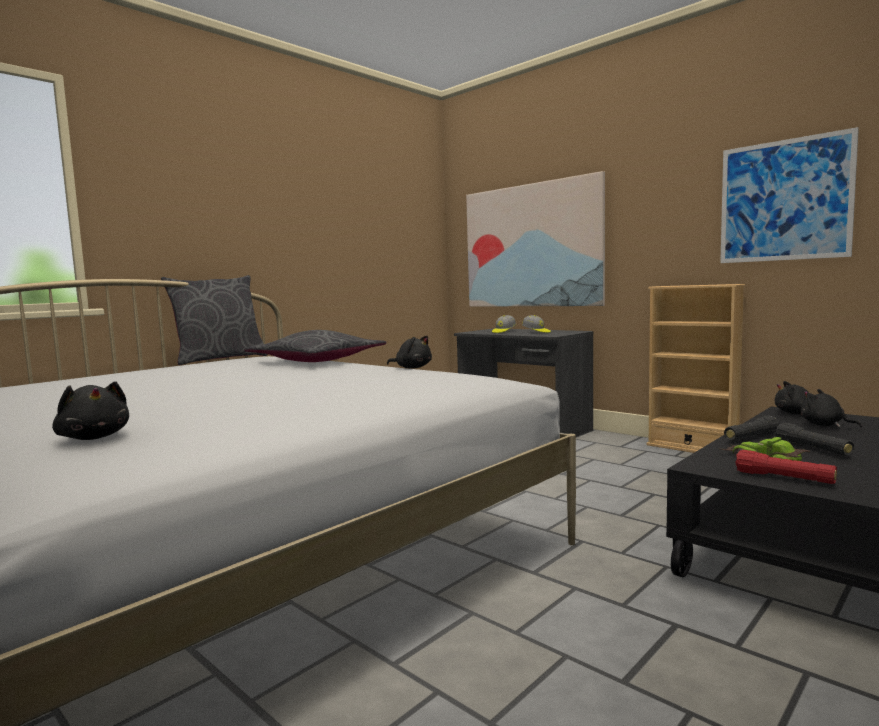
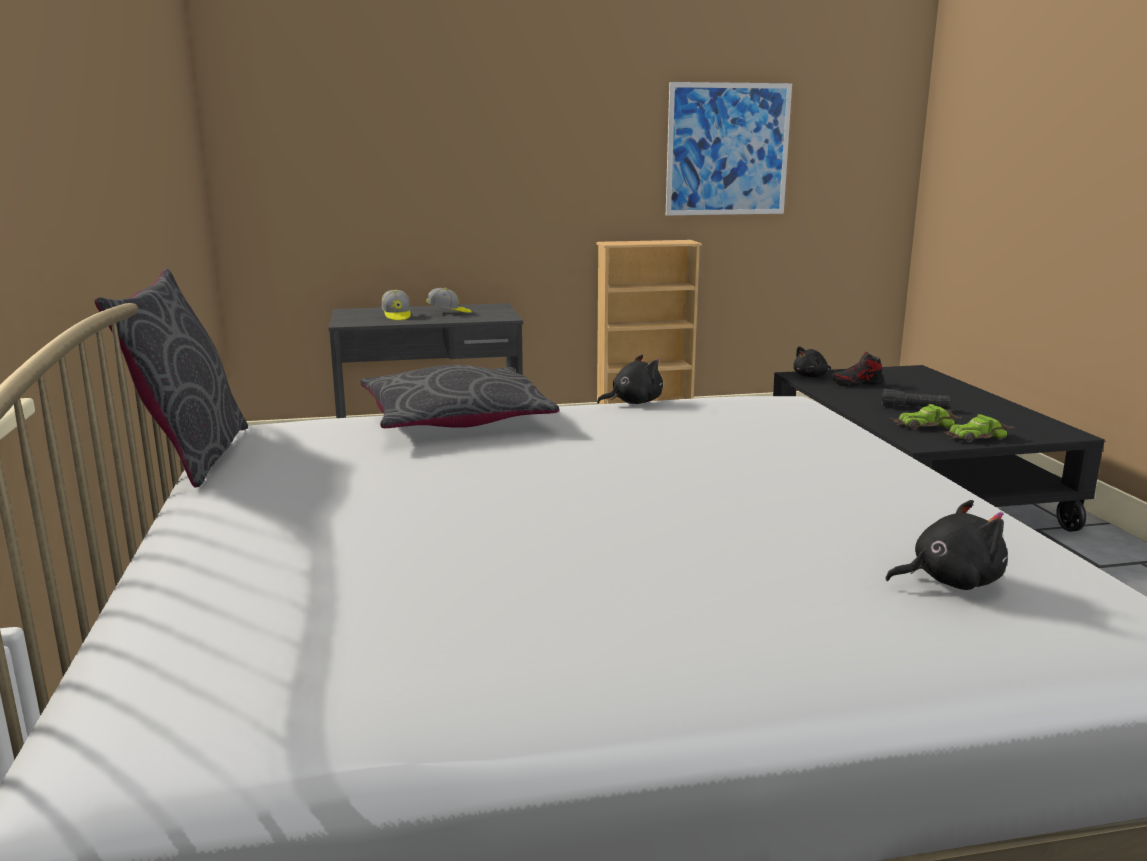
camera: 55 degrees left, 10 degrees up
(532, 246) = (398, 177): picture -> none
(750, 438) = (862, 408): black flashlight -> none
(784, 478) = (974, 437): red flashlight -> toy car
(824, 425) = (857, 384): black plush toy -> shoe

